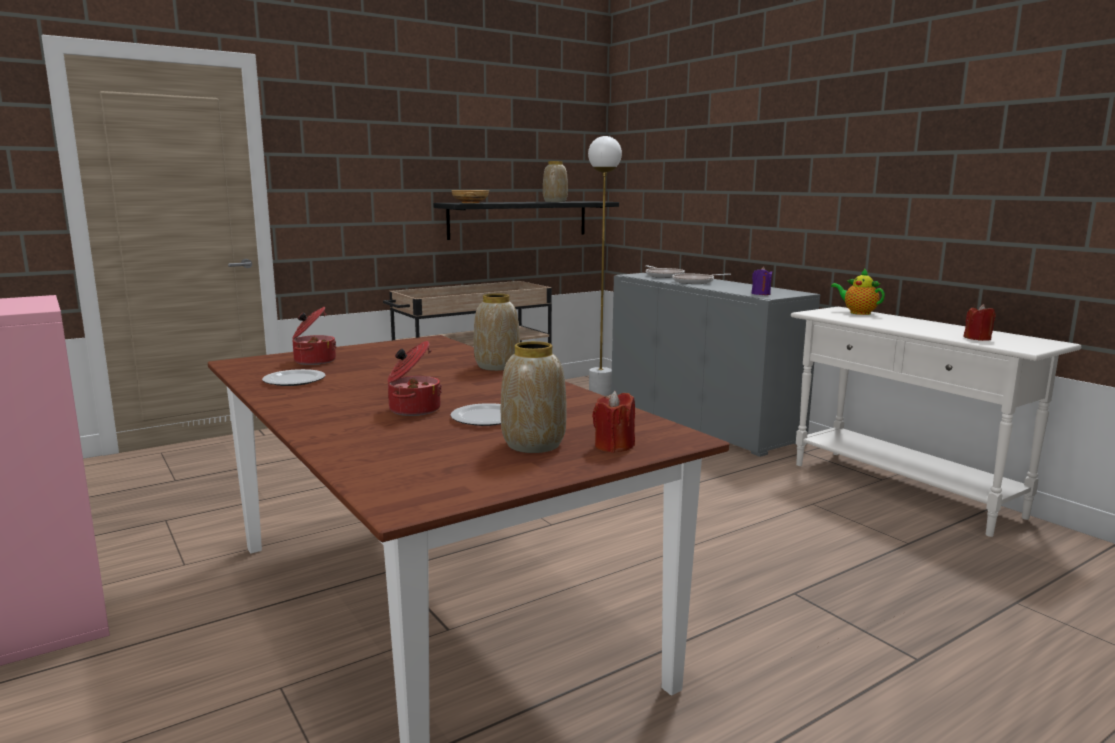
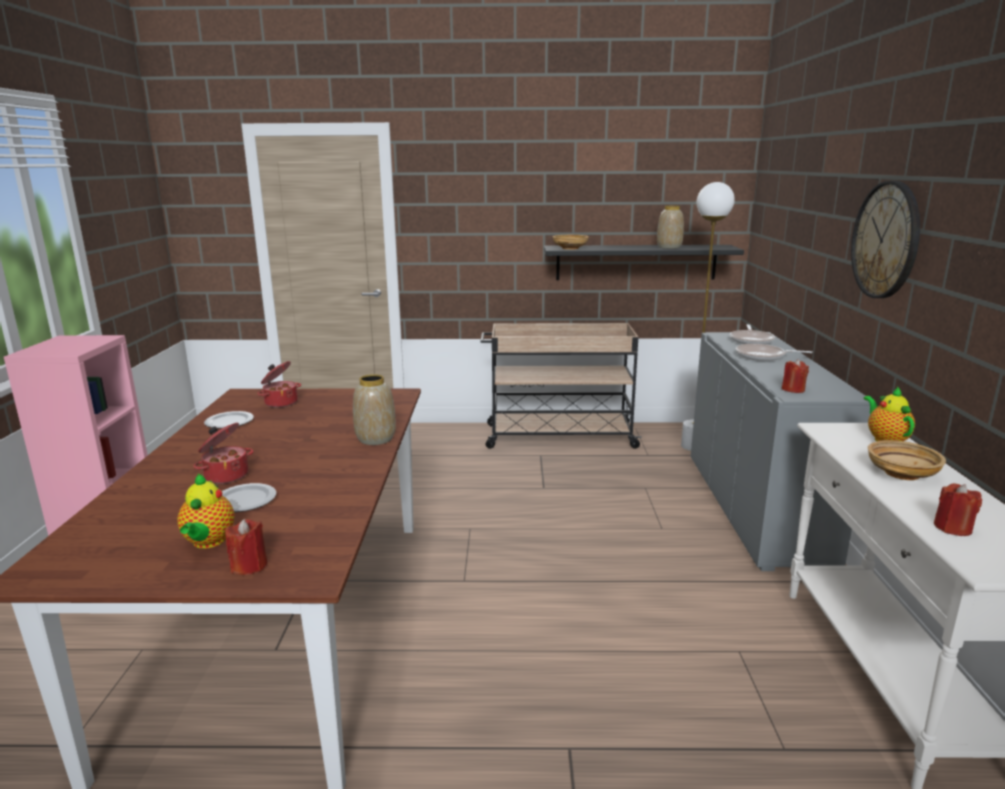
camera: 35 degrees right, 5 degrees up
(532, 445) = (208, 542): vase -> teapot
(761, 294) = (793, 389): purple candle -> red candle
(804, 167) = (886, 240): none -> wall clock
(901, 323) = (901, 473): none -> beige bowl

